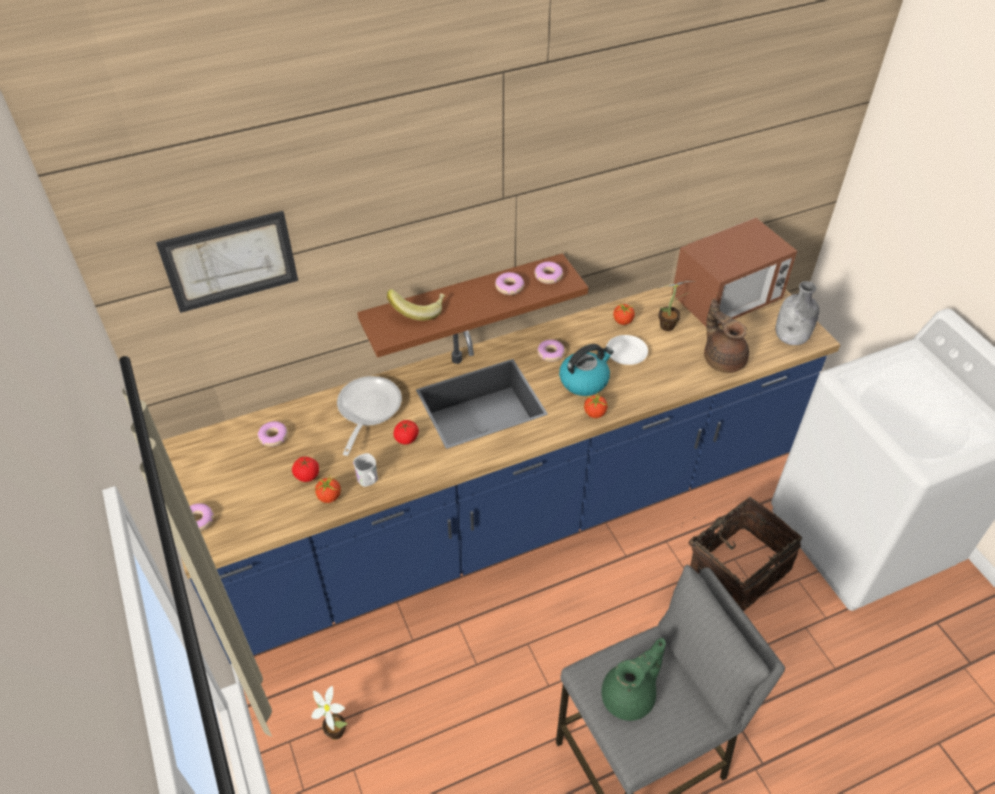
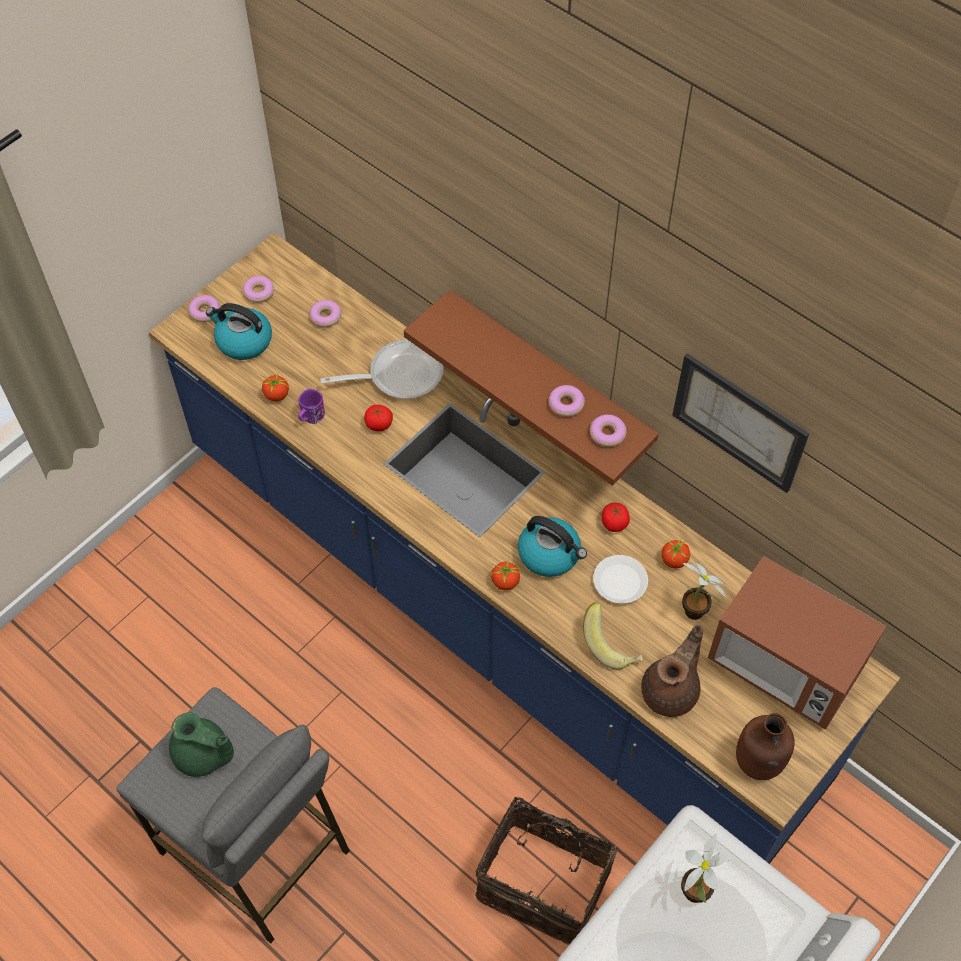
camera: 65 degrees right, 10 degrees up
(230, 261) = (353, 147): picture -> picture (739, 422)
(254, 502) = (243, 341): none -> kettle
(307, 475) = (293, 366): tomato -> tomato (614, 523)
(334, 729) = (179, 562): potted plant -> potted plant (696, 888)
(369, 481) = (310, 417): white mug -> purple mug
(418, 310) = (480, 339): banana -> banana (612, 645)
(550, 353) = (574, 505): donut -> donut (259, 292)
(791, 338) = (758, 762): grey bottle -> brown bottle

